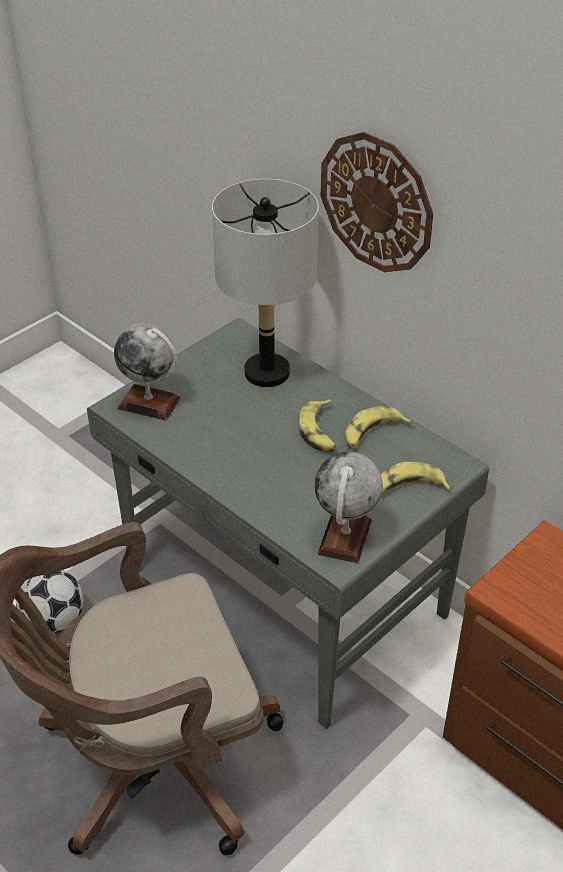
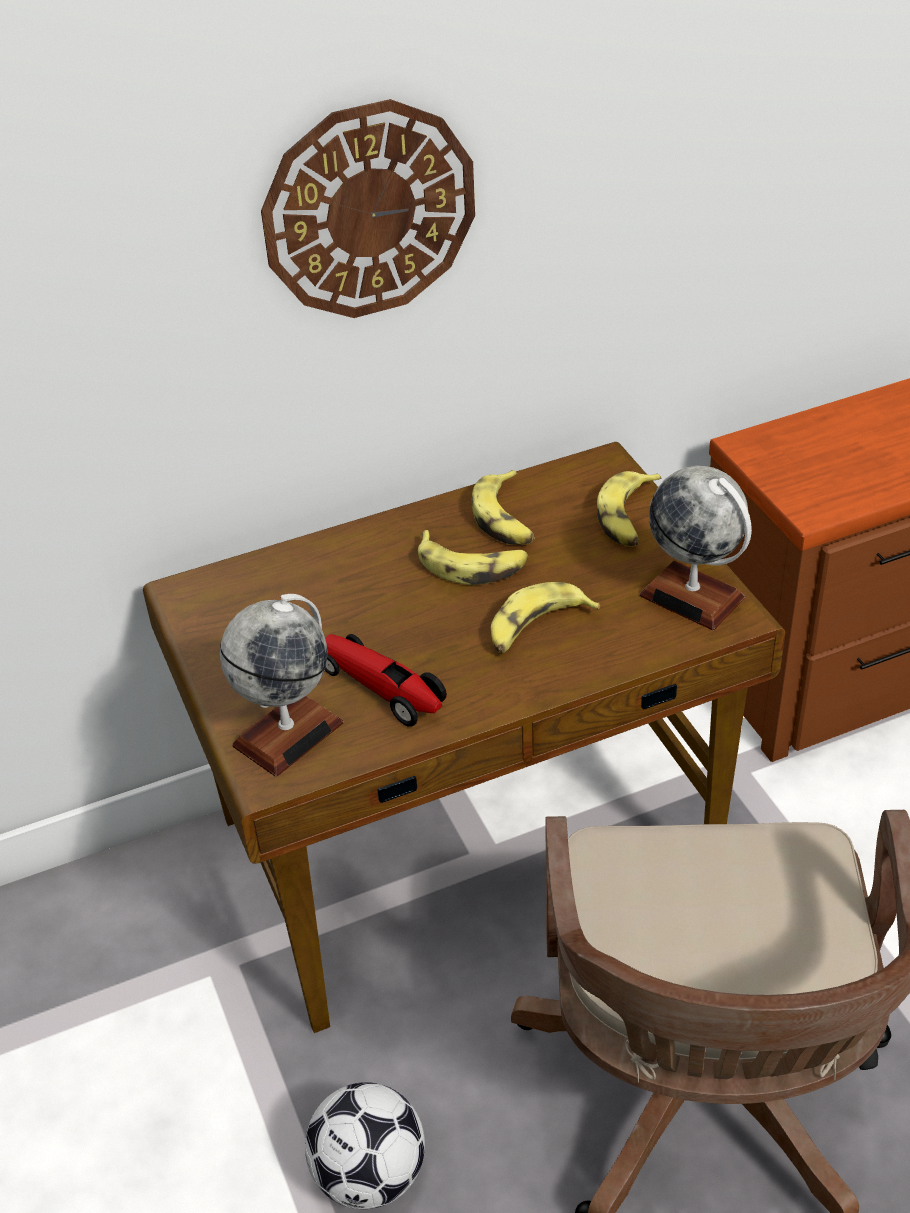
camera: 65 degrees left, 0 degrees up
(198, 427) = (383, 688): none -> toy car
(267, 372) = (306, 584): grey table lamp -> none
(279, 474) = (537, 628): none -> banana
(284, 595) = (470, 848): grey desk -> brown desk

